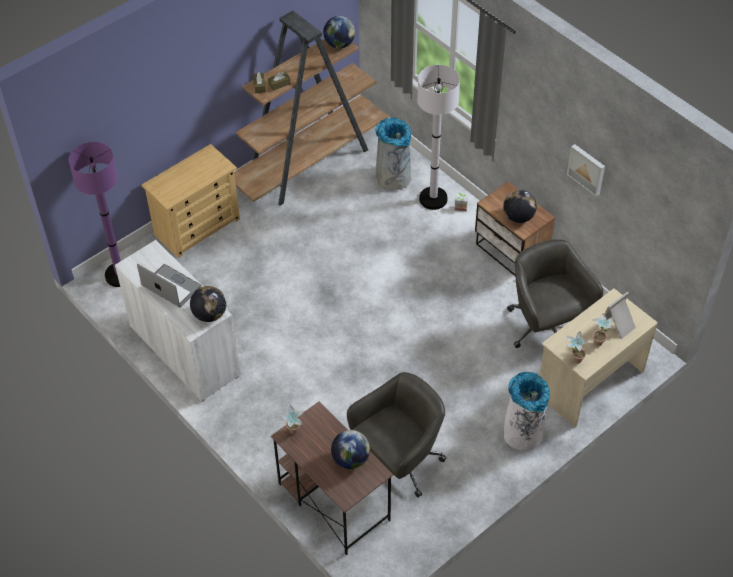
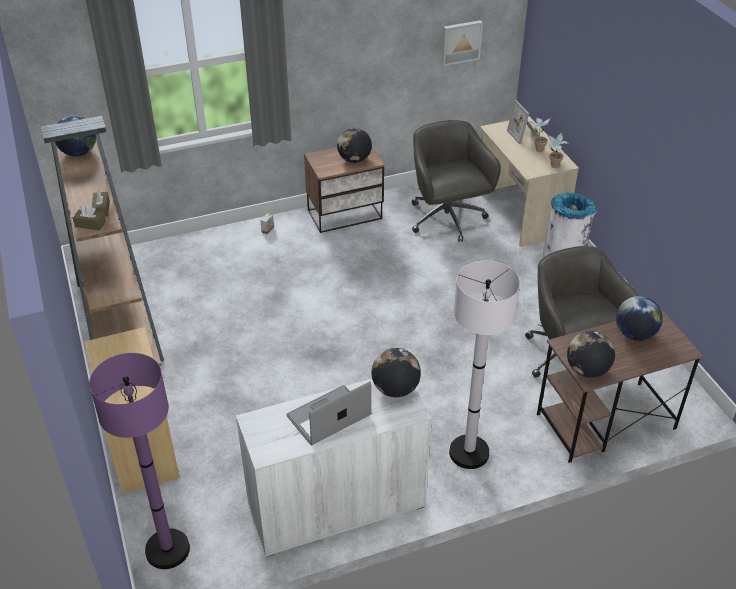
camera: 70 degrees left, 10 degrees down
(294, 433) = (587, 370): potted plant -> globe
(393, 178) = (192, 263): grey trash can -> none
(433, 199) = (242, 244): white floor lamp -> white floor lamp (469, 453)
(546, 328) = (447, 220): grey office chair -> grey office chair turned 75 degrees clockwise
(587, 169) = (391, 54): picture -> picture (460, 42)

